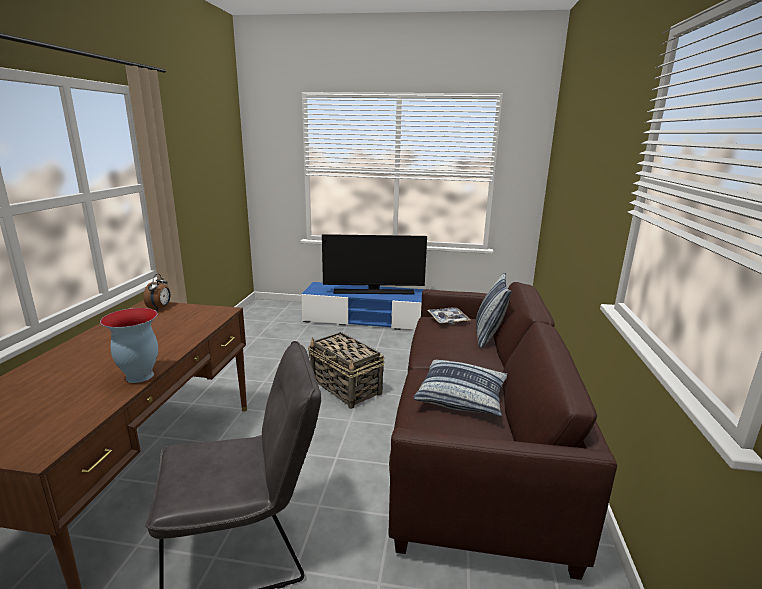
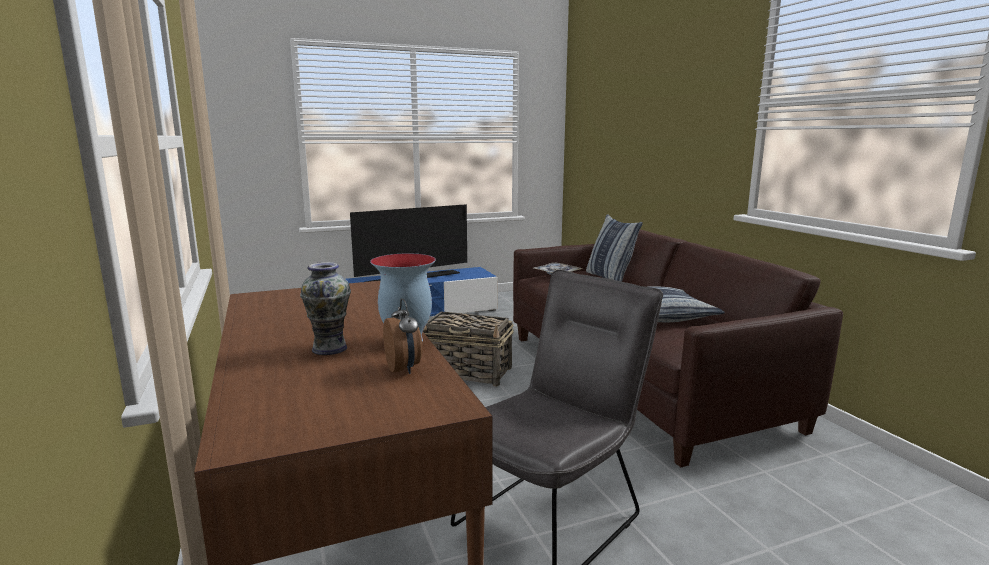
camera: 30 degrees left, 5 degrees down
(91, 369) = (329, 348): none -> vase
(160, 308) = (277, 295): alarm clock -> alarm clock (404, 368)

